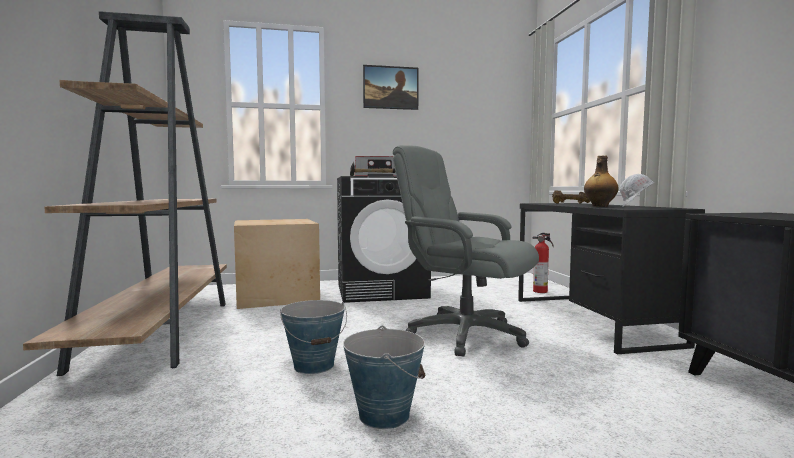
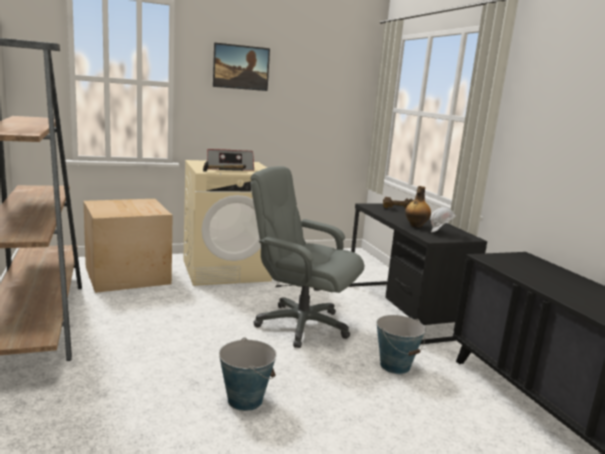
camera: 10 degrees left, 10 degrees up
(314, 365) = (184, 357): bucket -> bucket (395, 366)
(382, 291) = (226, 270): black washing machine -> beige washing machine
(541, 291) = (368, 274): fire extinguisher -> none

